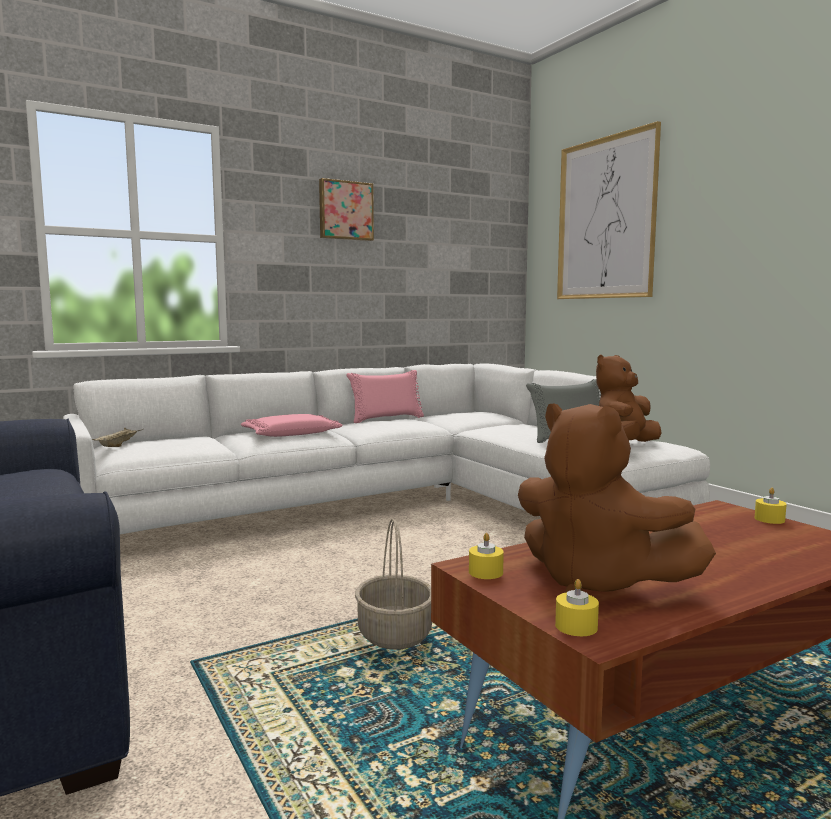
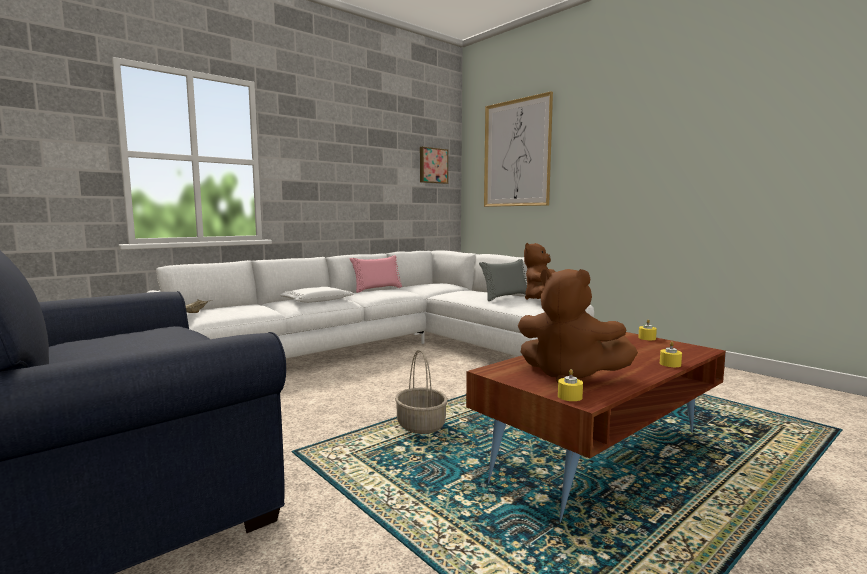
camera: 10 degrees left, 0 degrees up
(292, 432) = (317, 299): pink pillow -> white pillow
(345, 210) = (342, 144): picture -> picture (432, 165)
(485, 572) = (502, 373): yellow candle -> yellow candle (670, 364)

